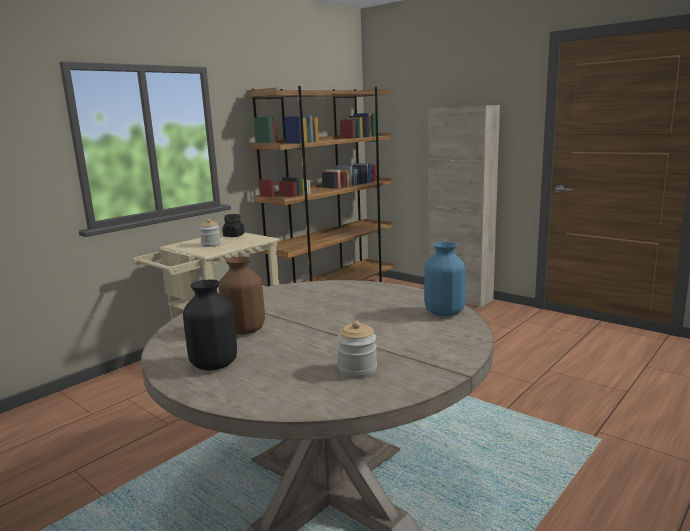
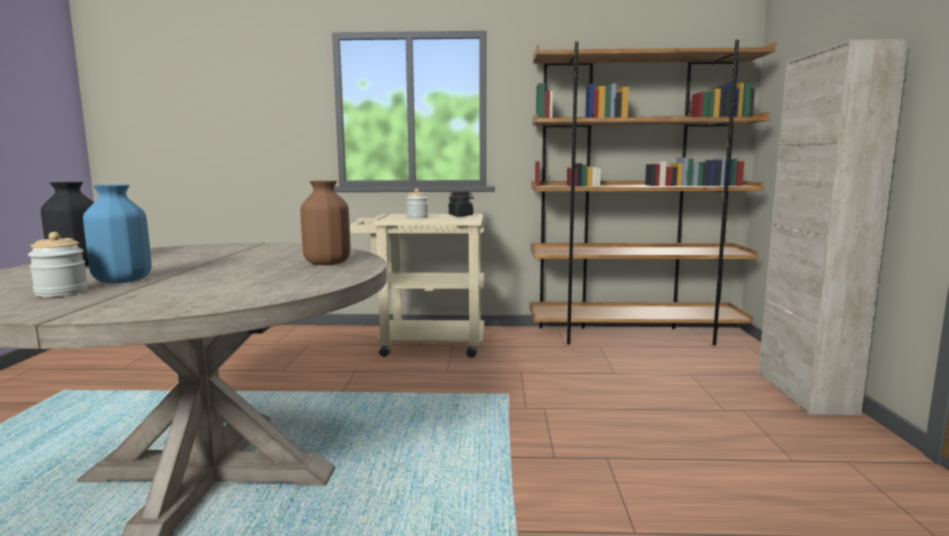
camera: 50 degrees right, 5 degrees down
(244, 330) = (175, 258): brown vase -> brown vase (328, 263)
(445, 313) = (284, 290): blue vase -> blue vase (122, 281)

